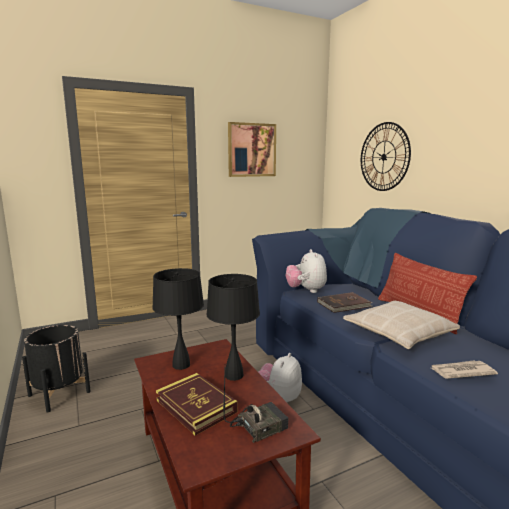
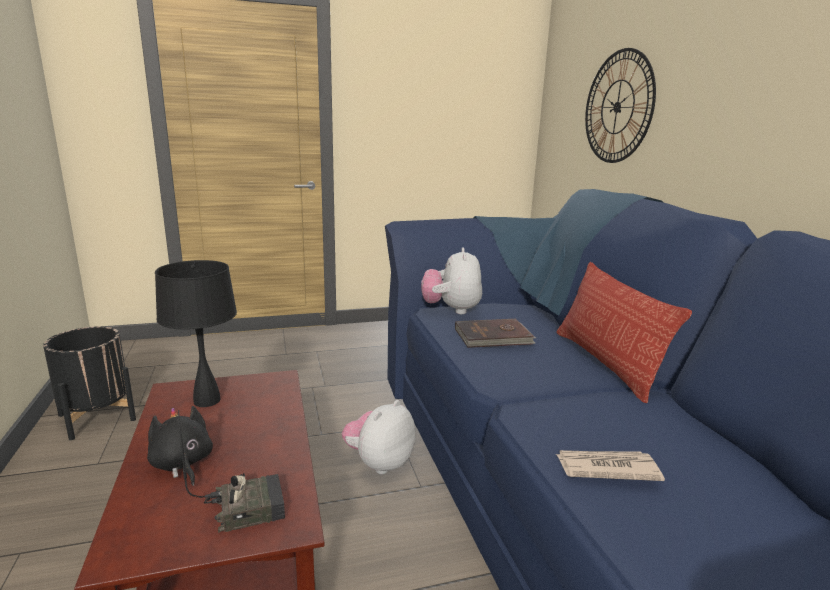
camera: 10 degrees right, 5 degrees up
(196, 406) = (182, 464): book -> black plush toy
(234, 375) = (268, 425): black table lamp -> none
(251, 150) = (419, 92): picture -> none
(398, 333) = (546, 391): beige pillow -> none

